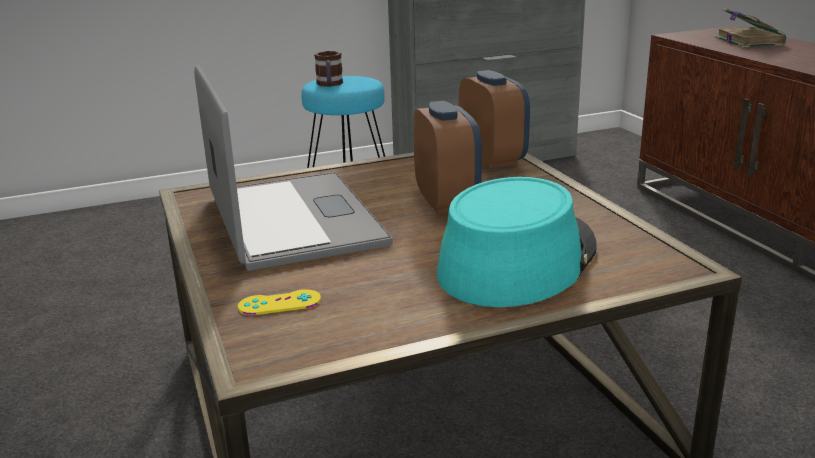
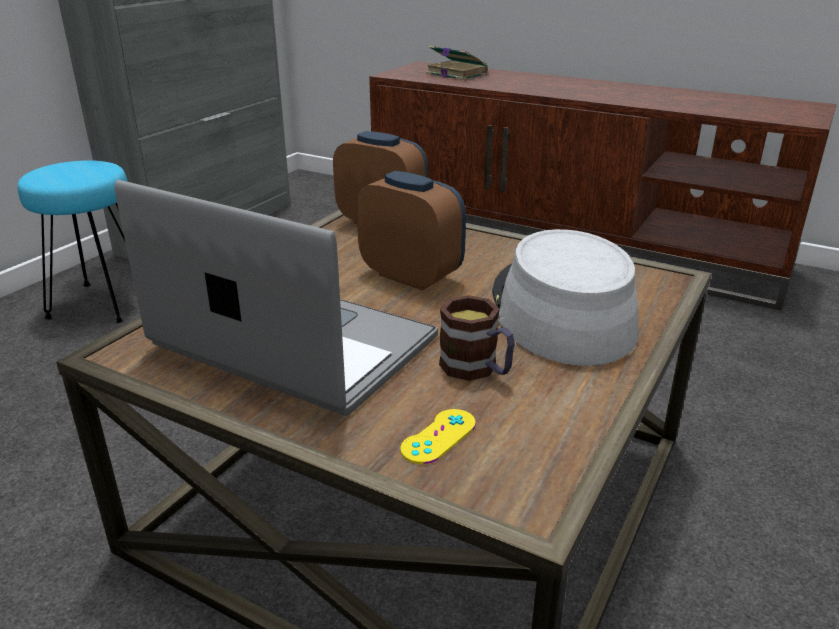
camera: 40 degrees left, 5 degrees up
(329, 84) = (59, 177): mug -> mug (477, 369)
(517, 259) = (560, 312): turquoise hat -> grey hat

